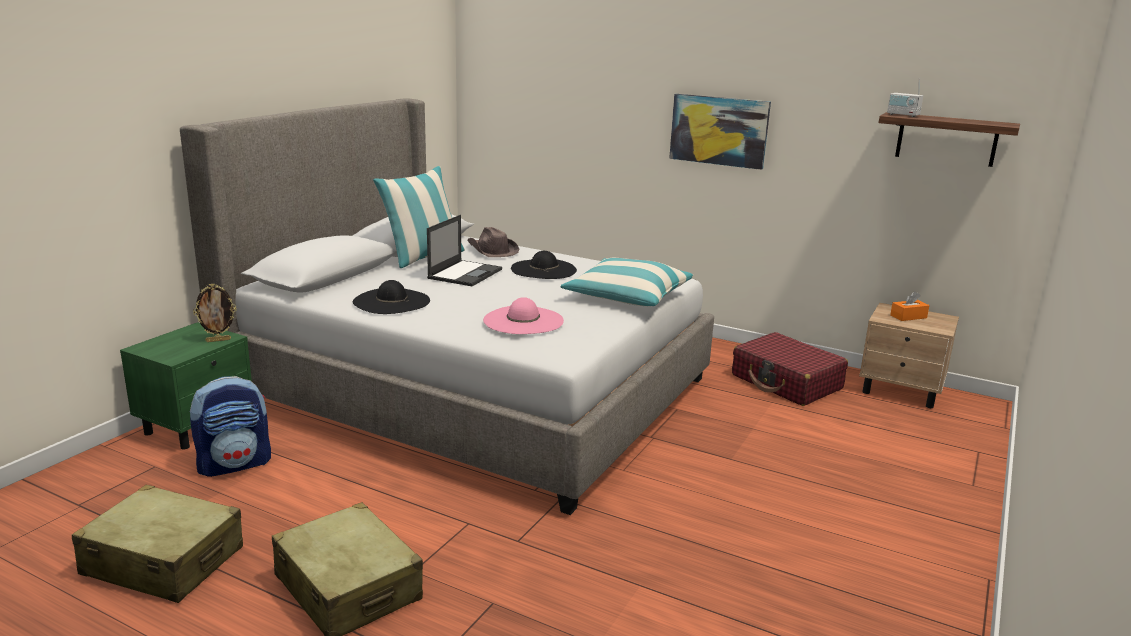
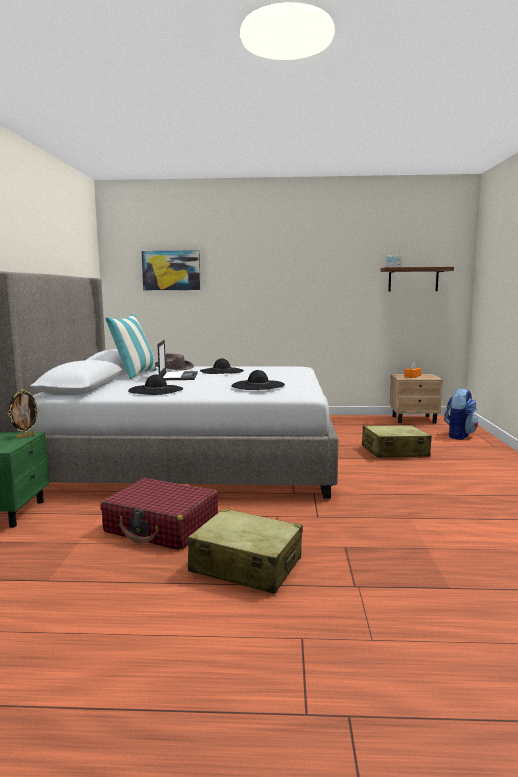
camera: 25 degrees left, 10 degrees down
(164, 561) = (85, 590): beige suitcase -> beige suitcase (394, 452)
(235, 464) = (69, 526): backpack -> backpack (459, 435)
(523, 320) = (258, 385): pink hat -> black hat
(627, 296) = (291, 374): pillow -> none
(719, 130) = (287, 288): picture -> picture (171, 270)
(786, 382) = (358, 425): red suitcase -> red suitcase (162, 527)

